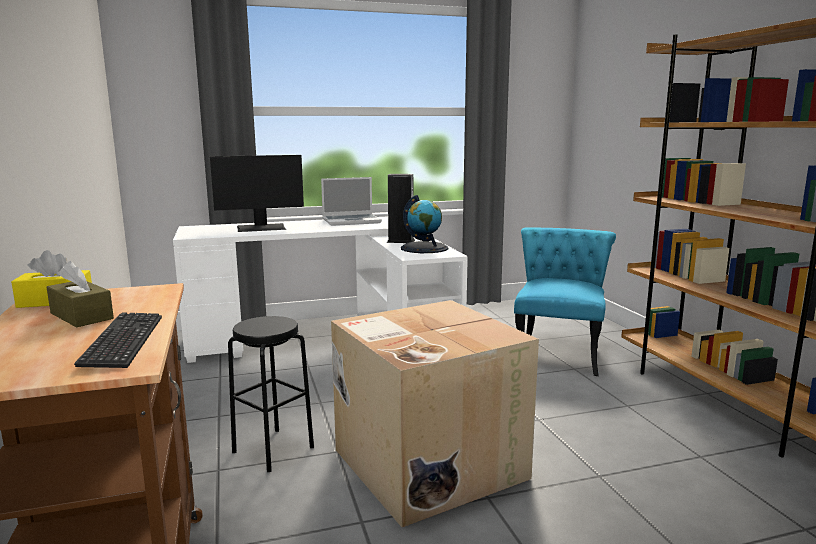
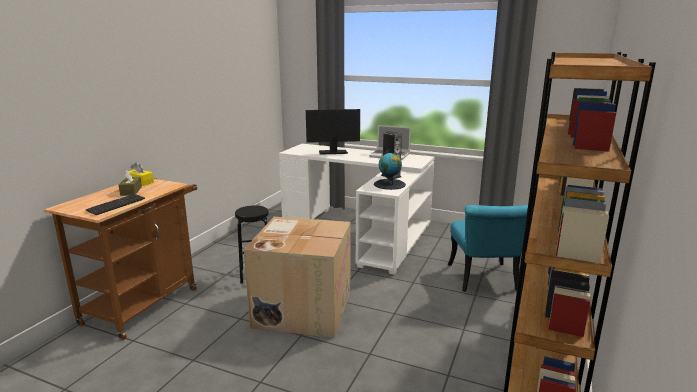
camera: 40 degrees right, 5 degrees up
(261, 228) = (332, 152): monitor -> monitor turned 150 degrees clockwise
(558, 353) = (485, 281): turquoise chair -> turquoise chair turned 120 degrees clockwise

